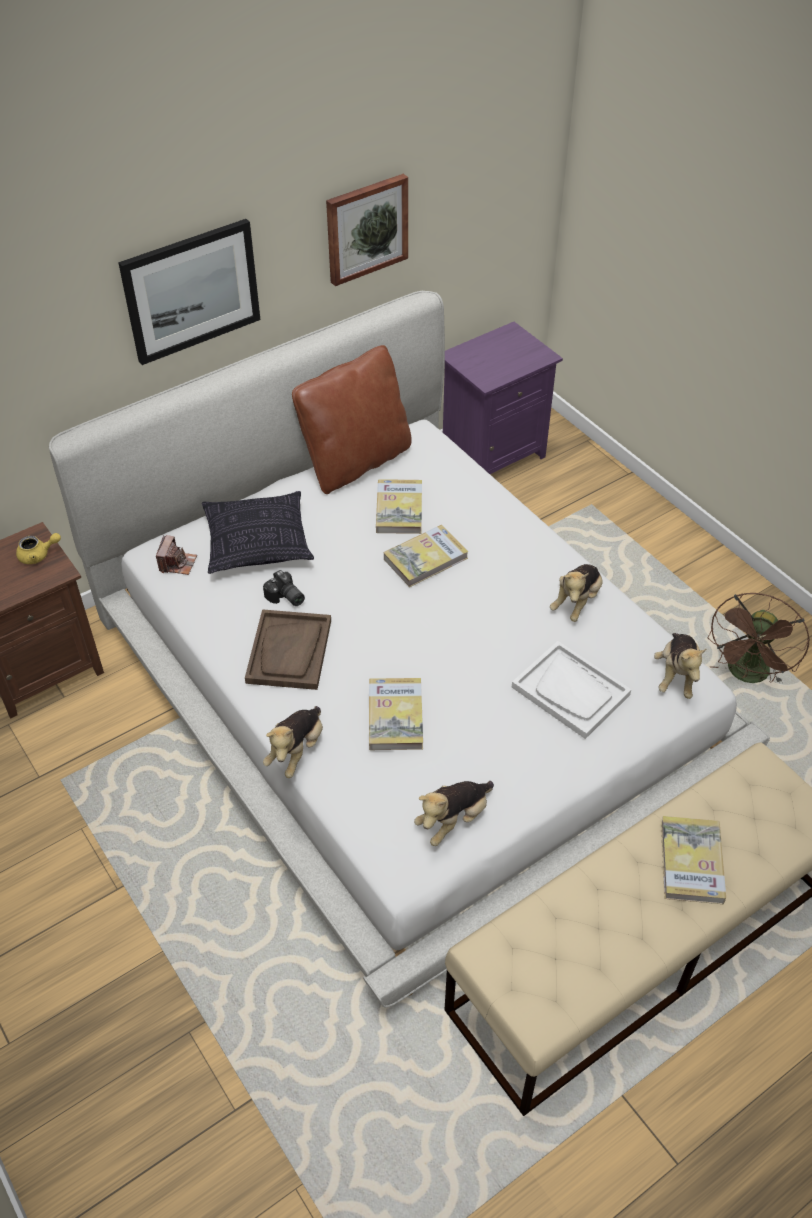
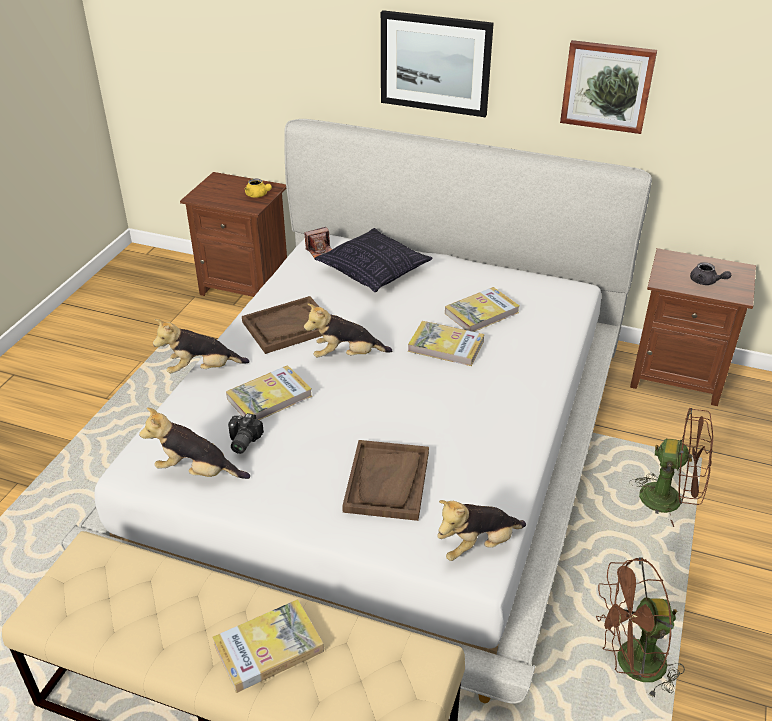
camera: 55 degrees right, 10 degrees down
(285, 598) = (336, 304): camera -> camera (242, 441)
(356, 462) = (505, 275): brown pillow -> none
(491, 454) = (676, 376): purple nightstand -> brown nightstand
(510, 359) = (706, 282): none -> grey teapot
(571, 691) = (387, 482): white tray -> brown tray
(576, 602) = (494, 445): plush toy -> plush toy (346, 356)
(617, 550) = (670, 499): none -> brown fan

